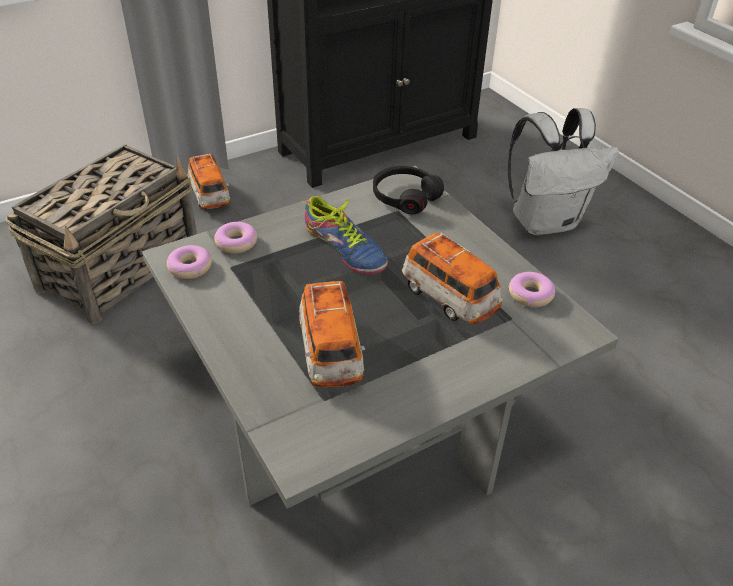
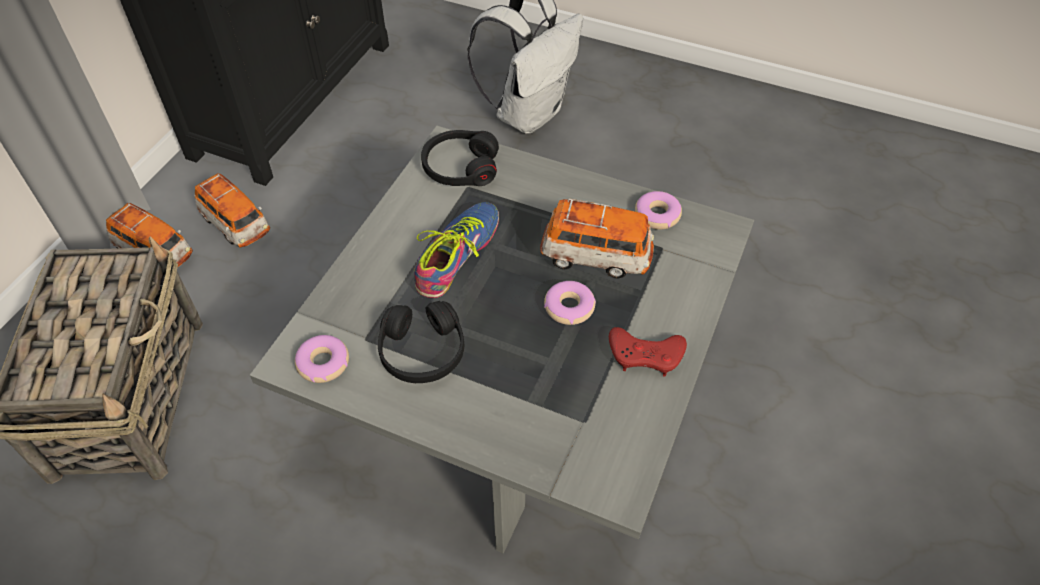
camera: 35 degrees left, 10 degrees up
(236, 242) = (343, 308): donut -> donut (569, 307)
(259, 293) = (422, 351): none -> black headphones
(331, 353) = (547, 372): toy car -> toy car (235, 225)
(345, 248) = (457, 255): shoe -> shoe turned 75 degrees counterclockwise
(419, 383) = (646, 355): none -> red game controller

